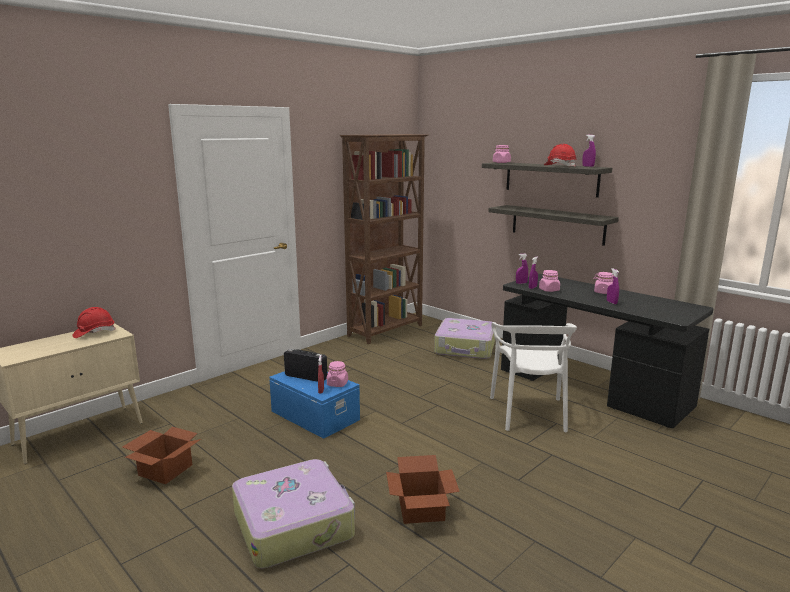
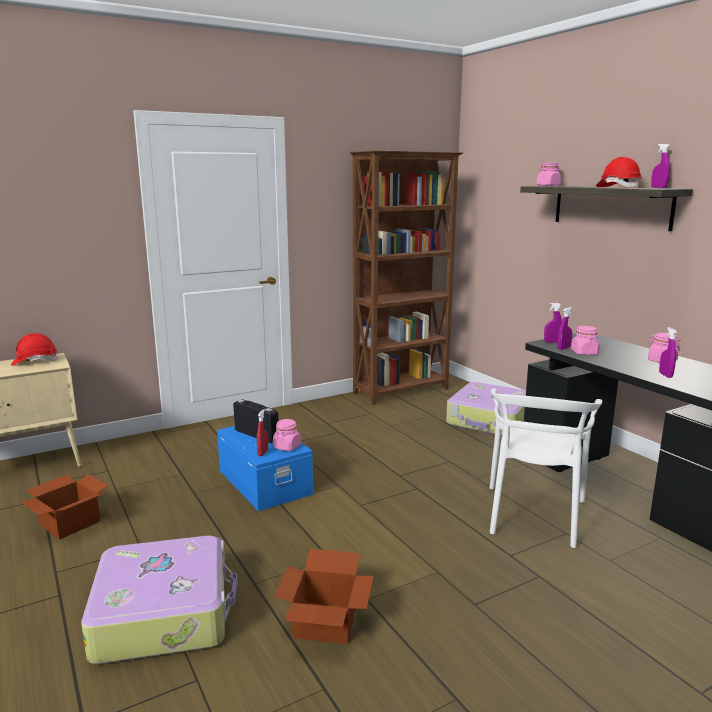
camera: 15 degrees right, 0 degrees up
(557, 224) = (616, 268): shelf -> none

